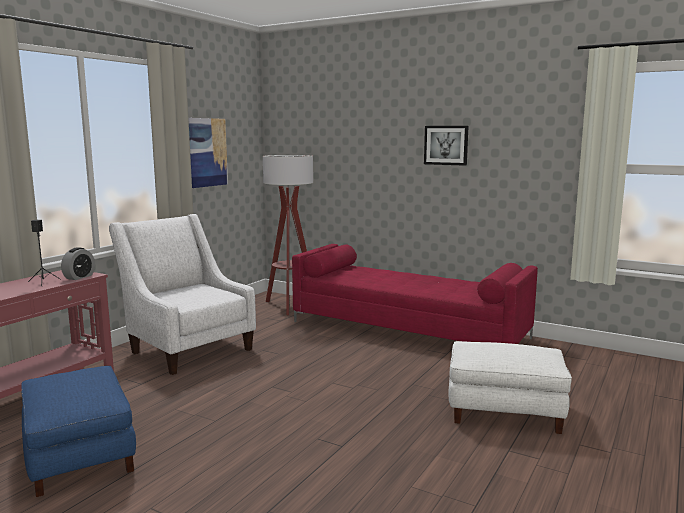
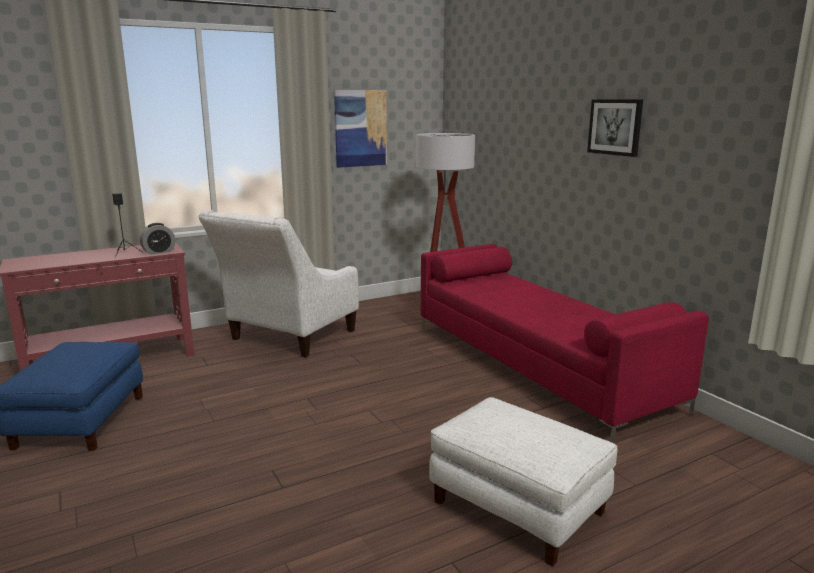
camera: 30 degrees right, 5 degrees up
(187, 348) = (287, 337): white armchair -> white armchair turned 135 degrees counterclockwise

